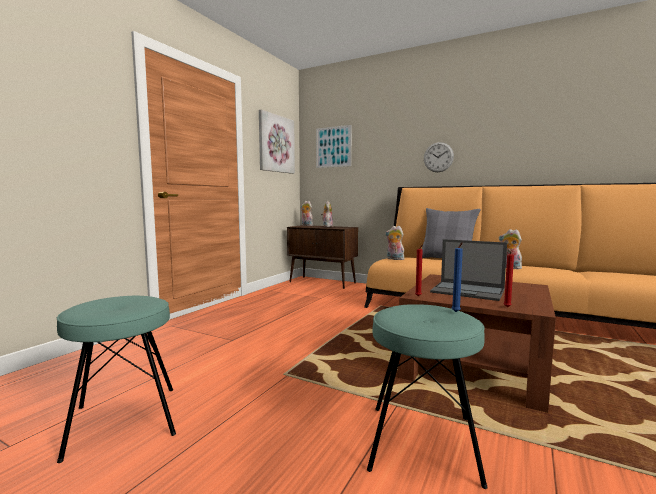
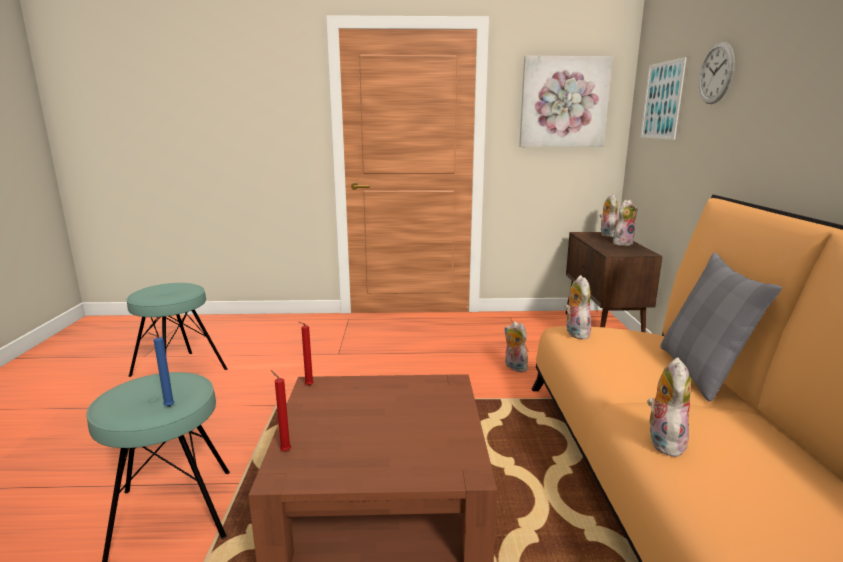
camera: 60 degrees right, 10 degrees up
(335, 304) = (514, 367): none -> plush toy
(438, 157) = (794, 136): wall clock -> wall clock (716, 73)
(468, 291) = (366, 415): laptop -> none

